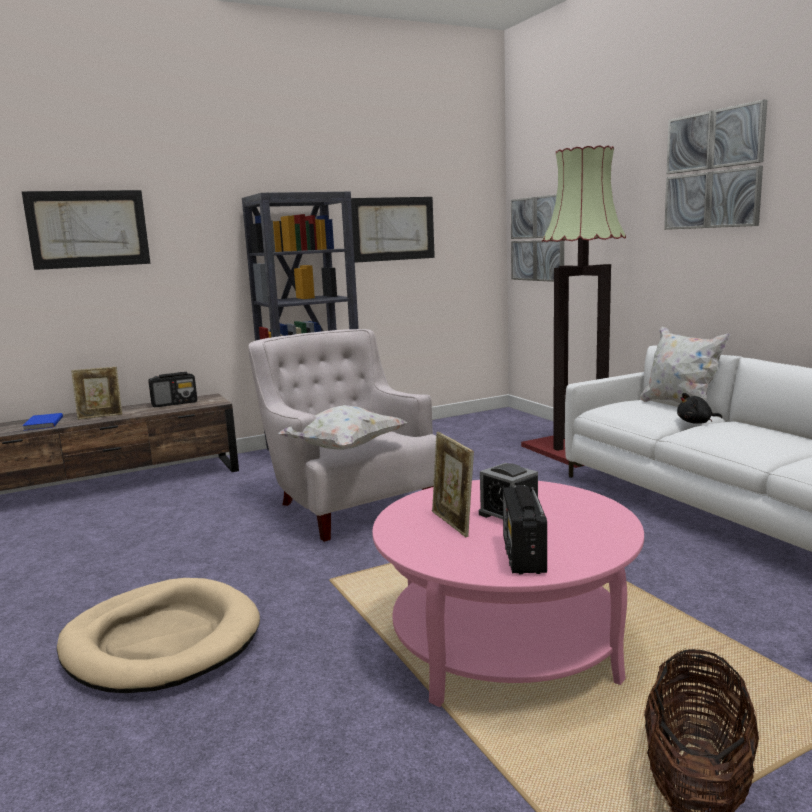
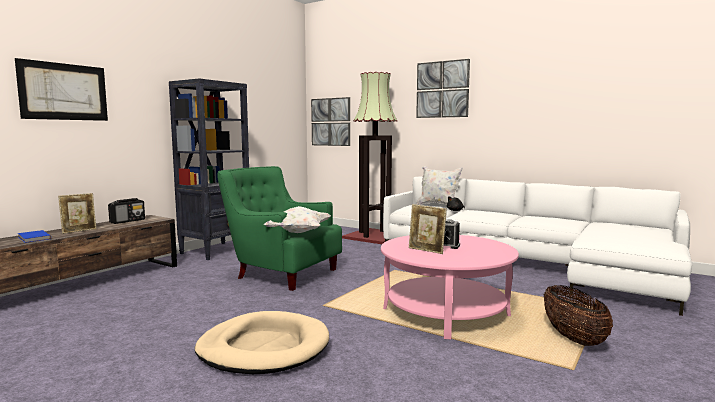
camera: 30 degrees left, 5 degrees down
(347, 504) = (280, 273): white armchair -> green armchair
(393, 229) = (252, 110): picture -> none
(523, 555) = (478, 256): radio -> none

